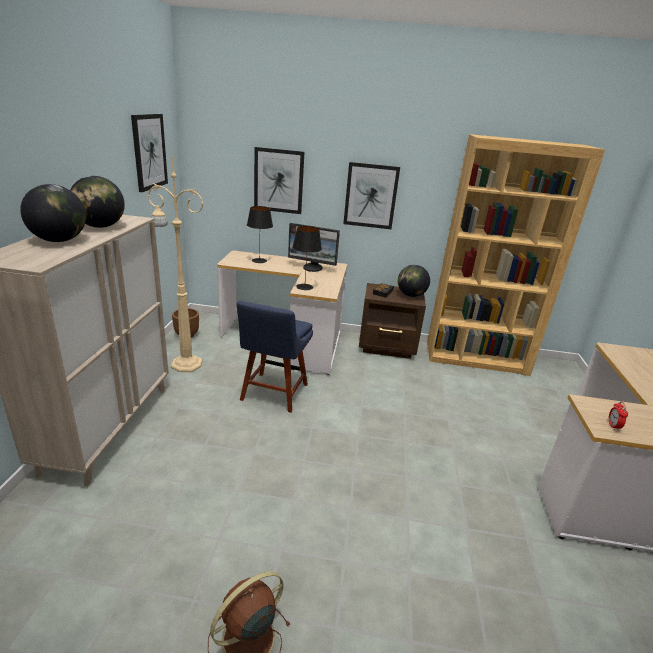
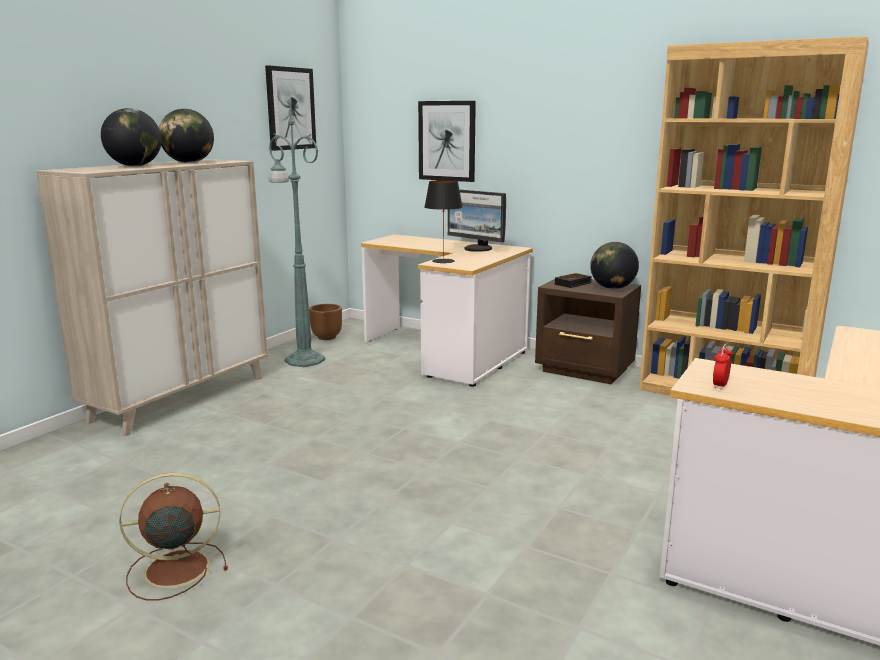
camera: 25 degrees right, 10 degrees down
(185, 363) = (303, 360): beige floor lamp -> green floor lamp
(259, 260) = (416, 242): black table lamp -> none
(273, 394) = (383, 395): blue chair -> none
(370, 196) = (559, 151): picture -> none

